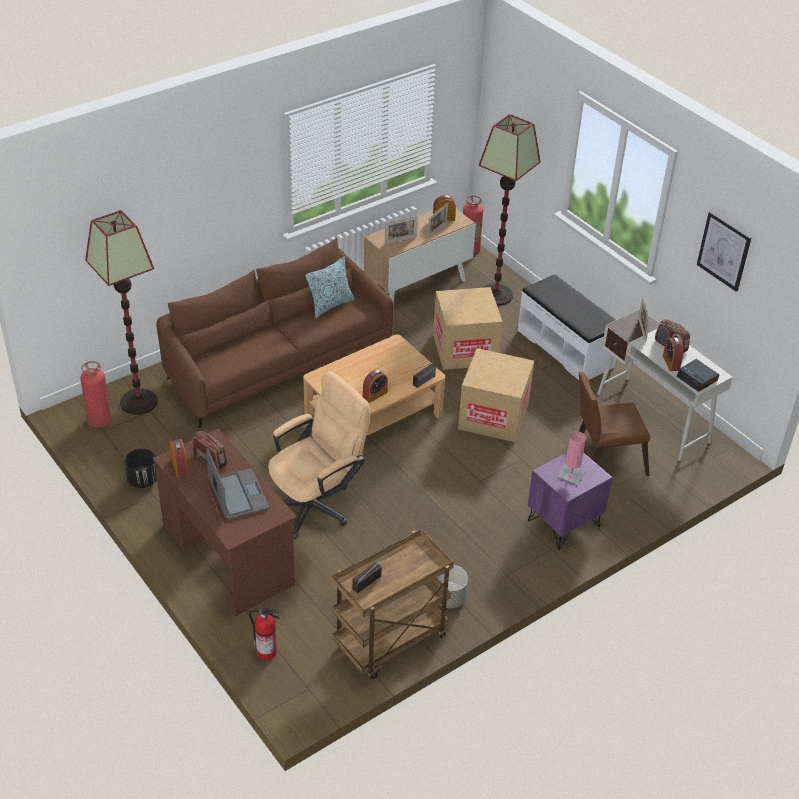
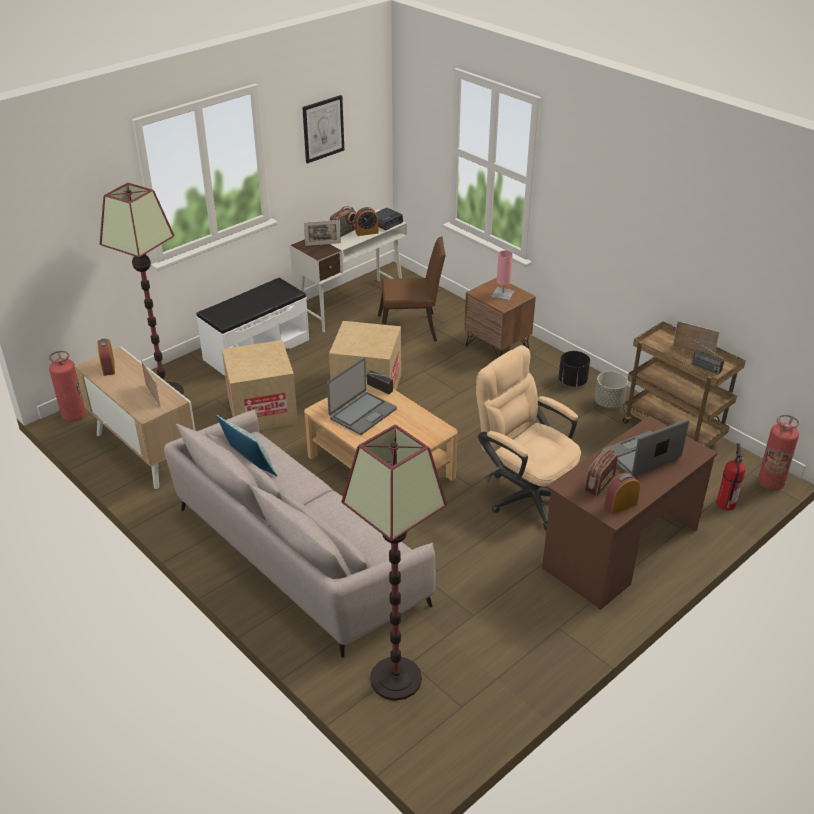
camera: 95 degrees left, 5 degrees down
(99, 421) = (442, 715): fire extinguisher -> fire extinguisher (770, 483)
(143, 480) = (537, 643): black planter -> black planter (572, 381)
(276, 361) = (295, 554): brown sofa -> grey sofa
(375, 395) = (411, 417): alarm clock -> none
(386, 366) = (362, 413): none -> laptop
(437, 230) = (134, 371): picture frame -> picture frame (693, 351)
(564, 524) = (497, 347): purple nightstand -> brown nightstand
(604, 459) = (412, 328): brown chair -> brown chair turned 75 degrees counterclockwise

